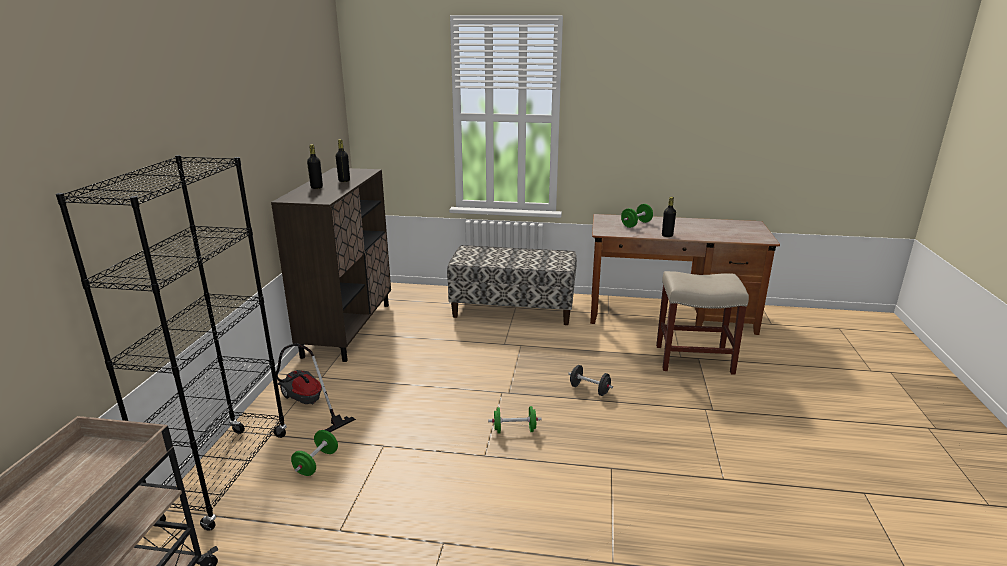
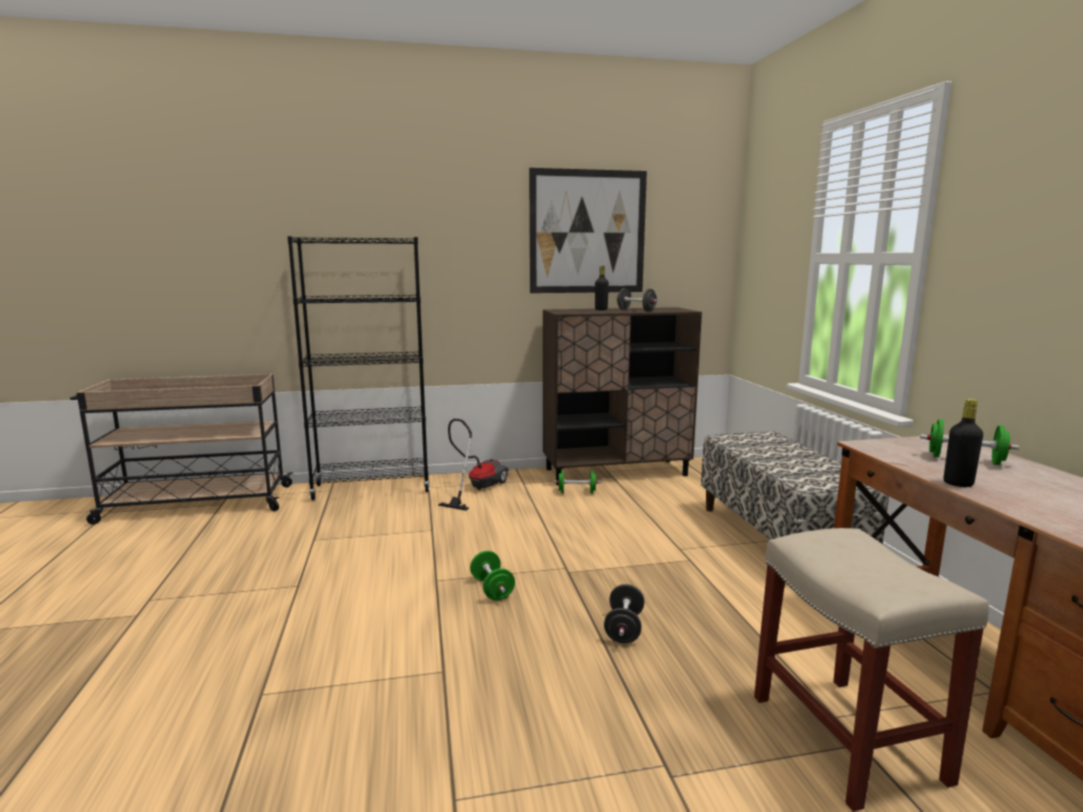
camera: 70 degrees right, 10 degrees down
(279, 111) = (587, 232): none -> picture
(316, 463) = (397, 511): green dumbbell -> green dumbbell (577, 492)
(344, 181) = (636, 310): black bottle -> black dumbbell

